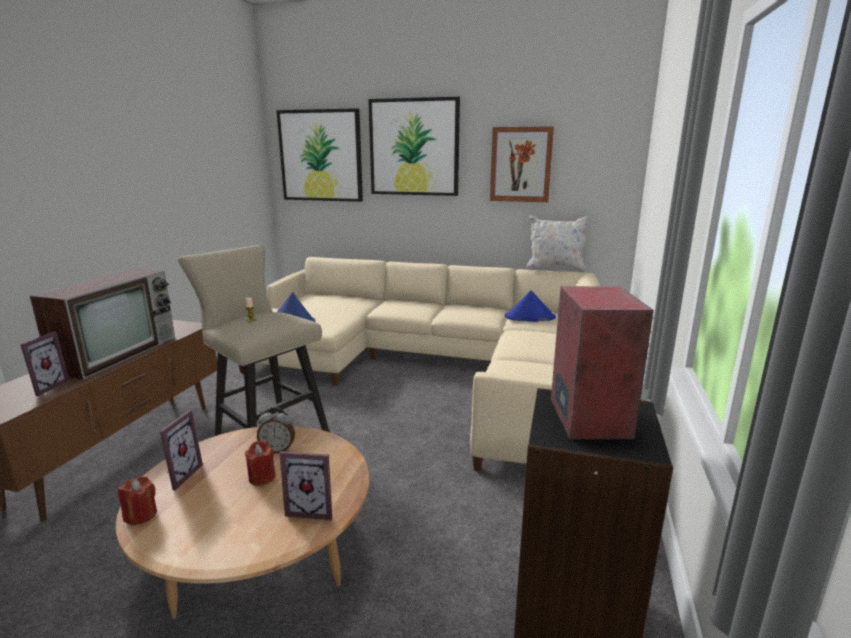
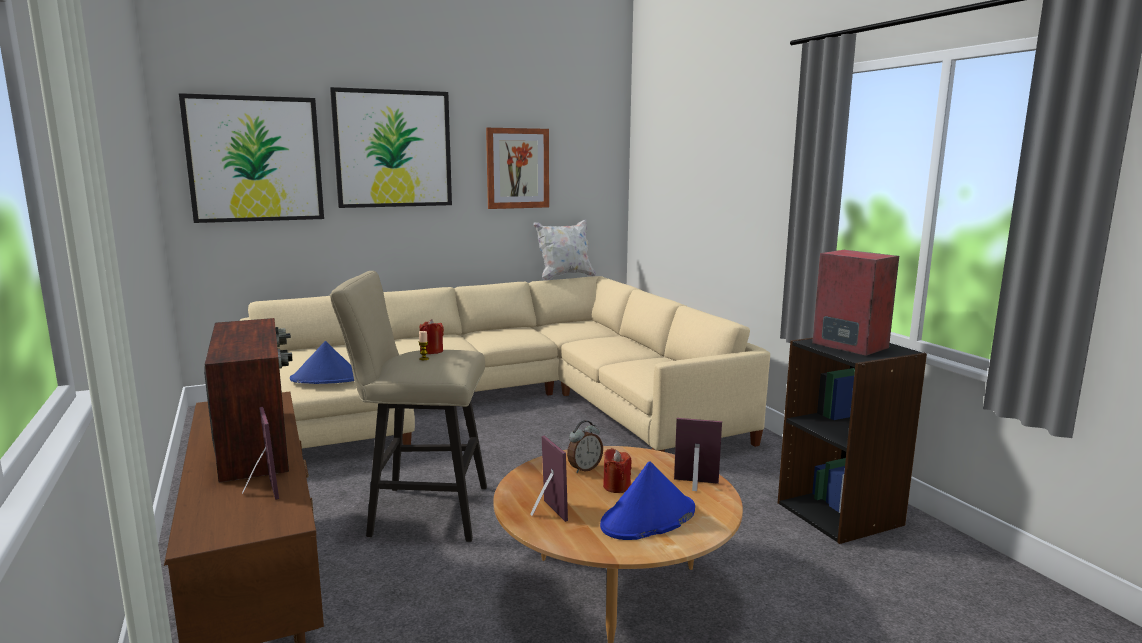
camera: 40 degrees left, 5 degrees down
(141, 515) = (581, 543): red candle -> red candle (431, 351)
(312, 509) = (695, 486): picture frame -> picture frame turned 135 degrees counterclockwise
(529, 317) = (571, 328): blue hat -> blue hat (648, 518)

